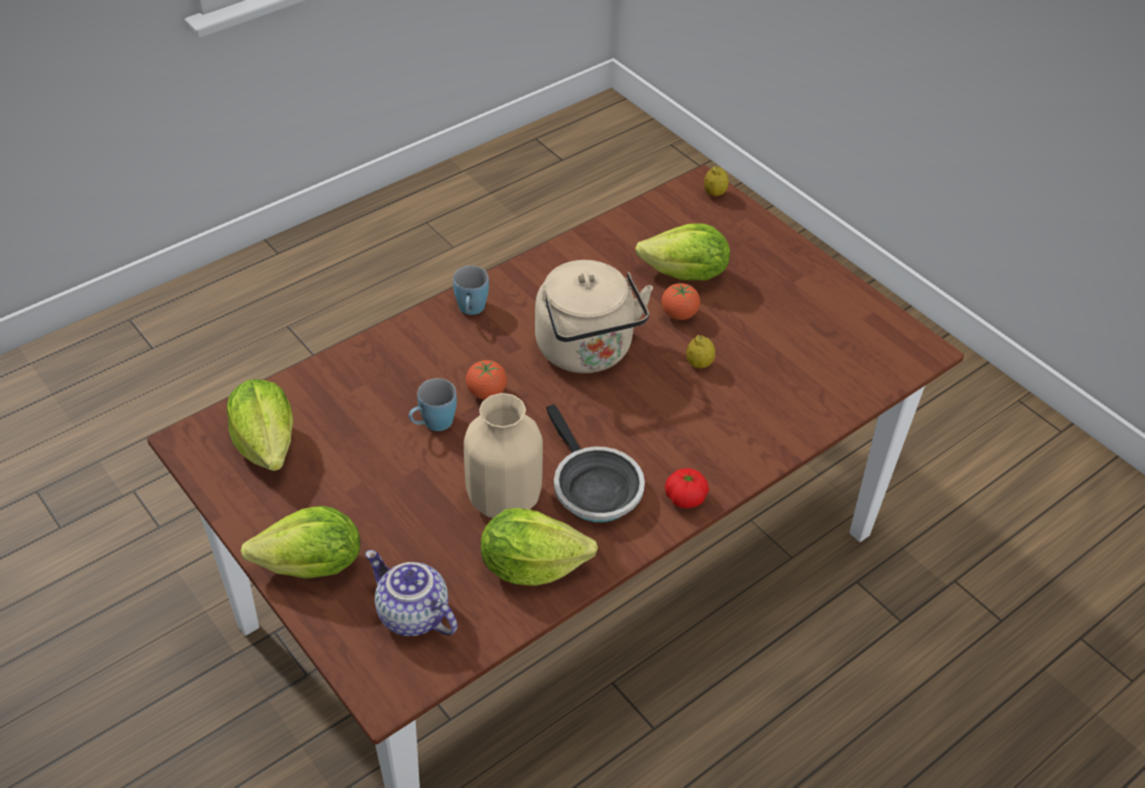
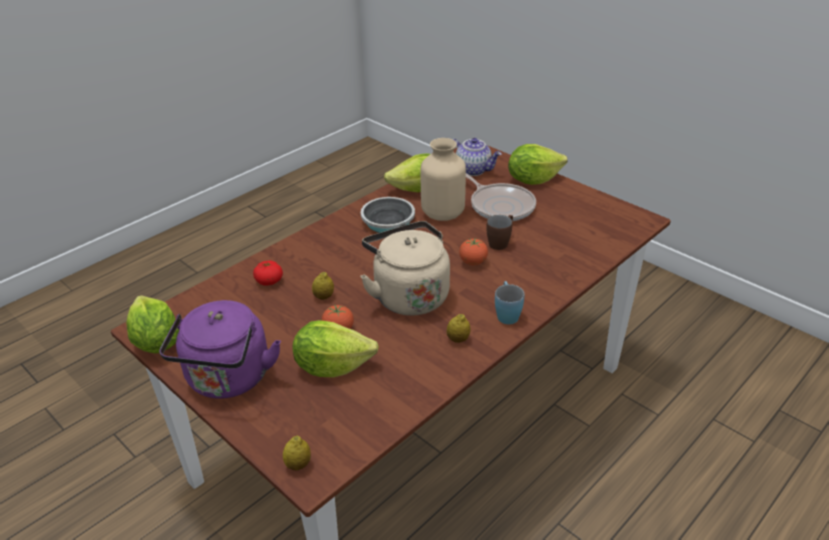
camera: 175 degrees right, 10 degrees down
(267, 444) = (596, 222): lettuce -> lettuce (156, 342)
(402, 504) = (500, 206): none -> frying pan
(432, 424) = (501, 242): blue mug -> brown mug
(539, 286) = (458, 339): none -> lemon
(685, 498) = (336, 225): tomato -> tomato (269, 281)
(798, 274) = (228, 380): none -> purple kettle

